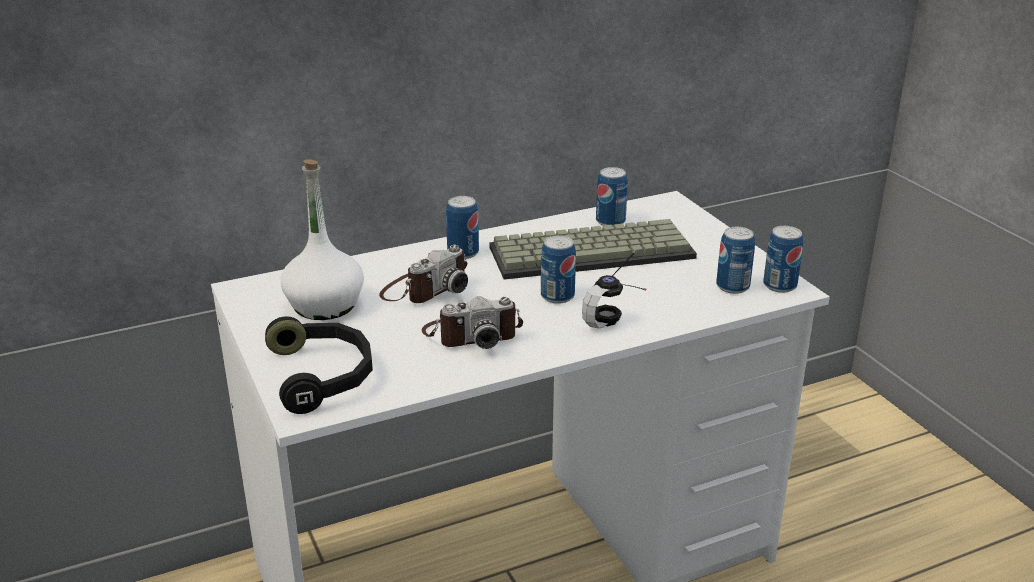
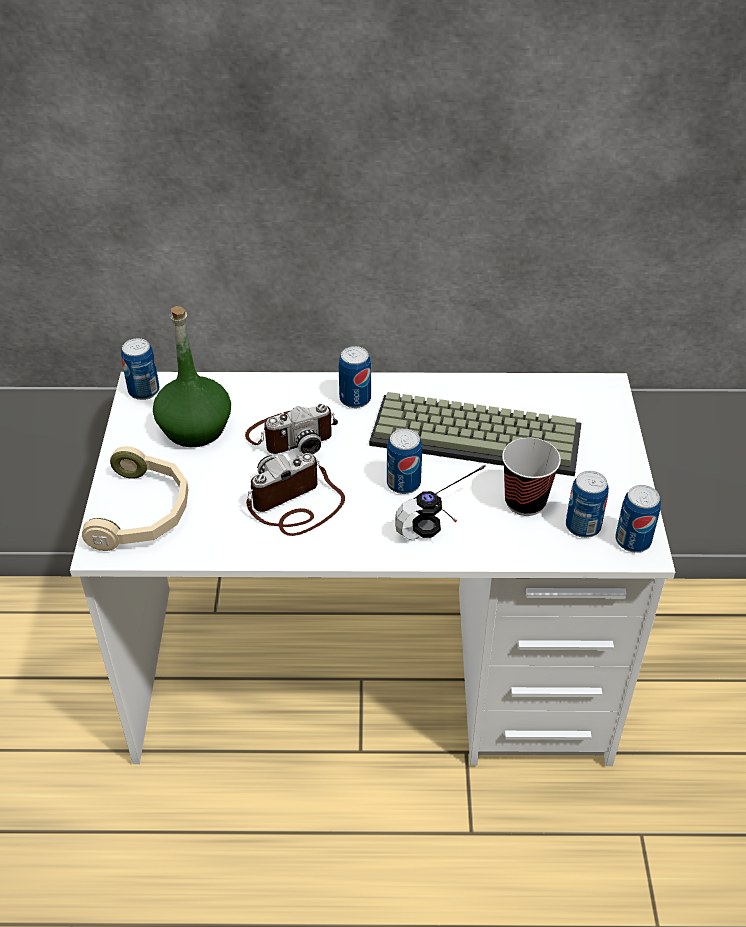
camera: 25 degrees right, 15 degrees up
(323, 375) = (143, 512): black headphones -> beige headphones
(325, 305) = (195, 428): white bottle -> green bottle
(472, 334) = (296, 505): camera -> camera turned 135 degrees clockwise
(610, 221) = (524, 398): can -> can (144, 391)
(672, 283) = (525, 502): none -> cup

